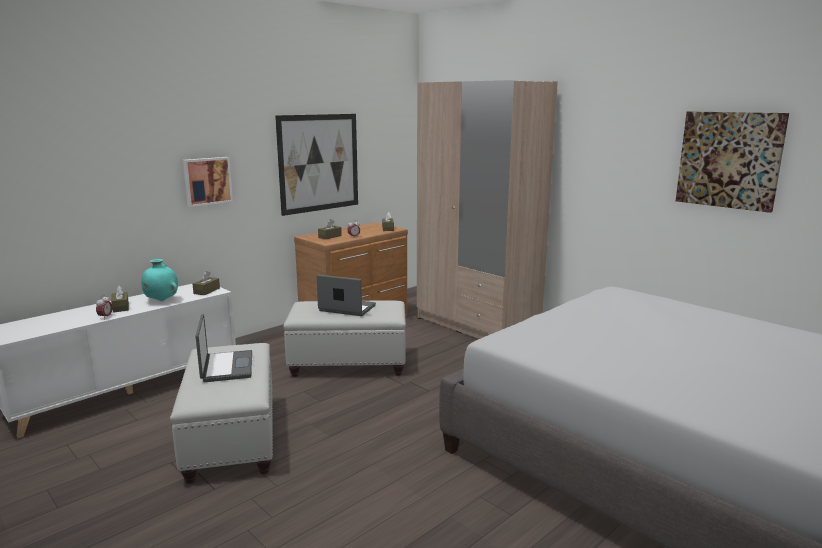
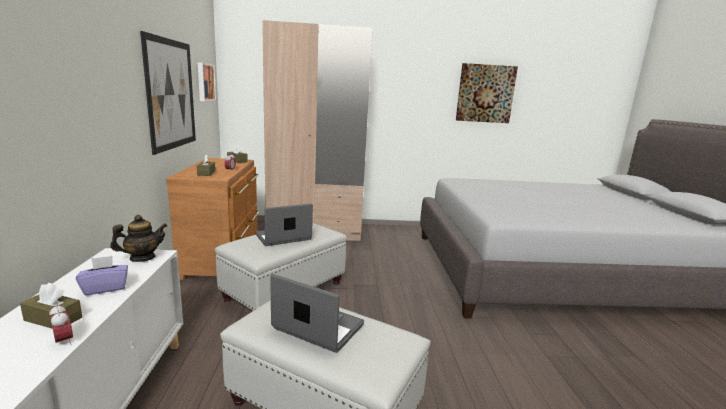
camera: 50 degrees left, 0 degrees up
(161, 301) = (105, 288): turquoise vase -> purple tissue box
(206, 291) = (142, 258): brown tissue box -> teapot
(207, 181) = (91, 109): picture -> picture (205, 82)

